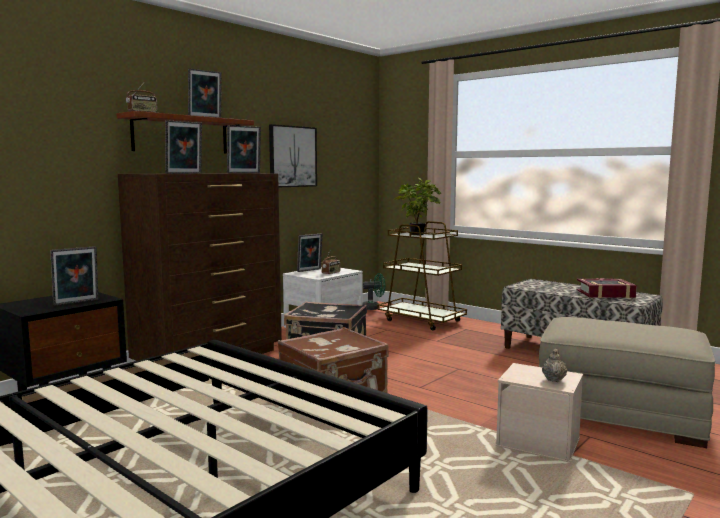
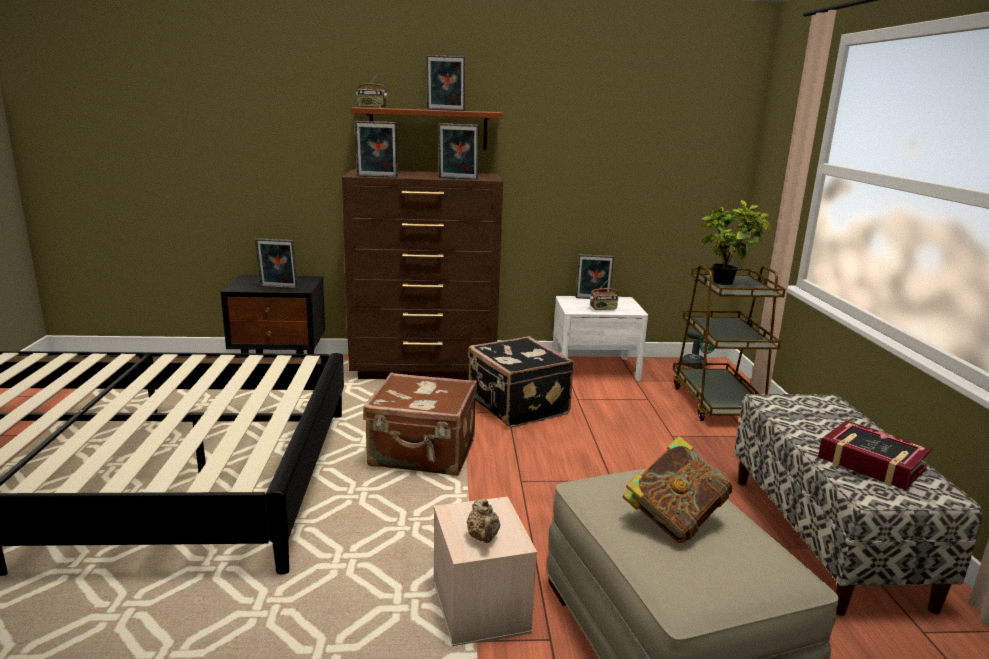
camera: 45 degrees right, 10 degrees up
(292, 156) = (588, 154): picture -> none
(554, 379) = (483, 538): beige teapot -> beige teapot turned 105 degrees clockwise
(620, 329) = (674, 520): none -> book

